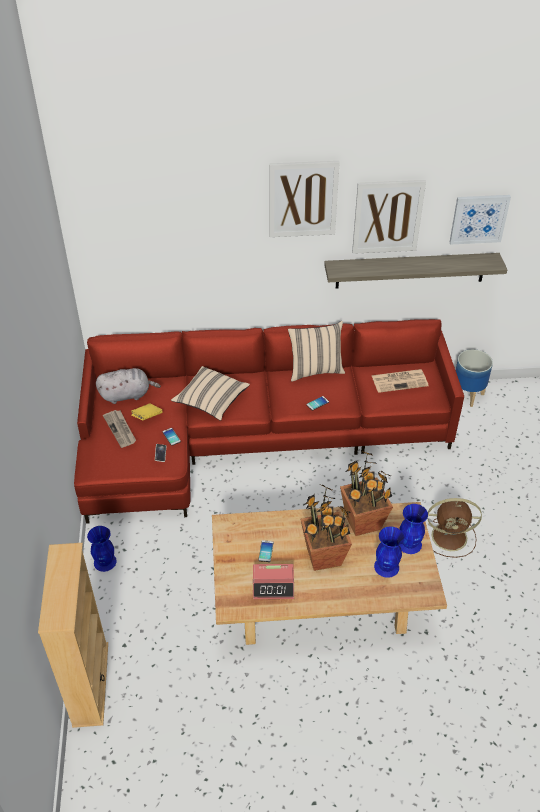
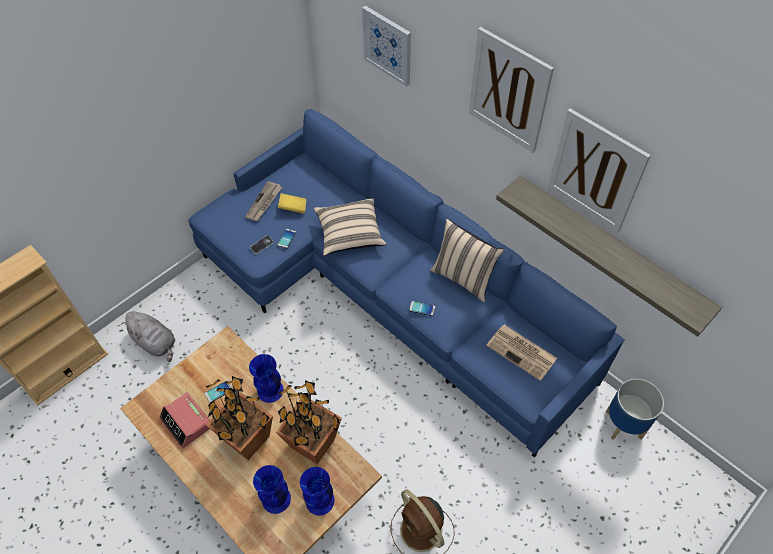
camera: 50 degrees right, 10 degrees up
(105, 562) = (178, 296): blue vase -> blue vase (270, 391)
(127, 395) = (305, 179): grey plush toy -> grey plush toy (156, 343)
(250, 437) = (387, 292): red sofa -> blue sofa
(479, 219) = (707, 248): picture -> picture (388, 45)

